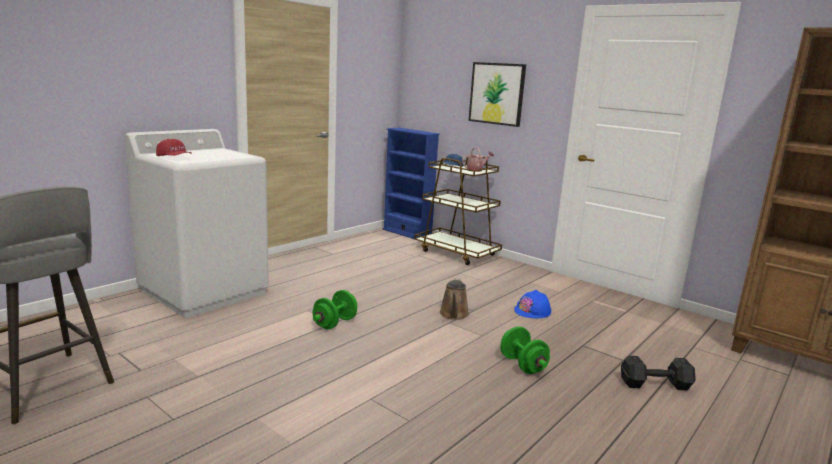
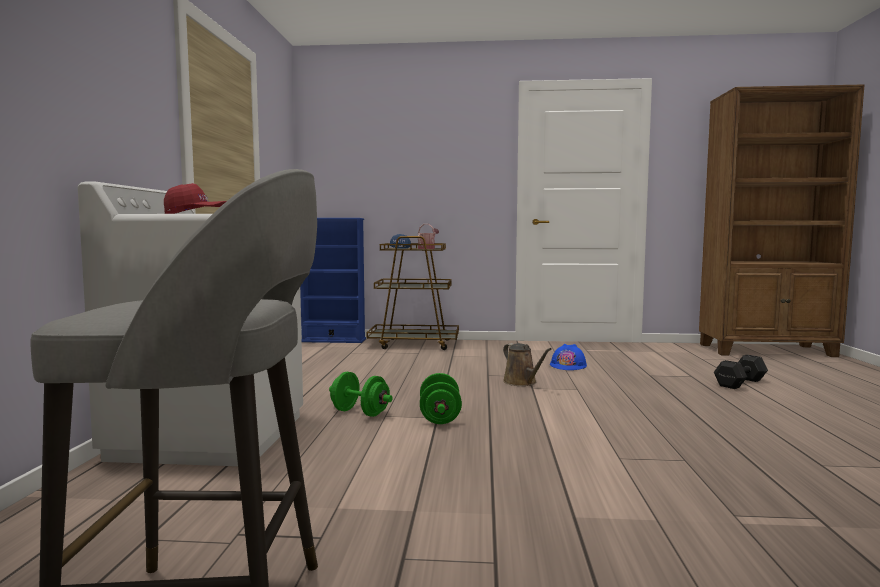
camera: 35 degrees left, 10 degrees down
(497, 93) = (431, 169): picture -> none
(522, 365) = (650, 397): green dumbbell -> green dumbbell (360, 412)

